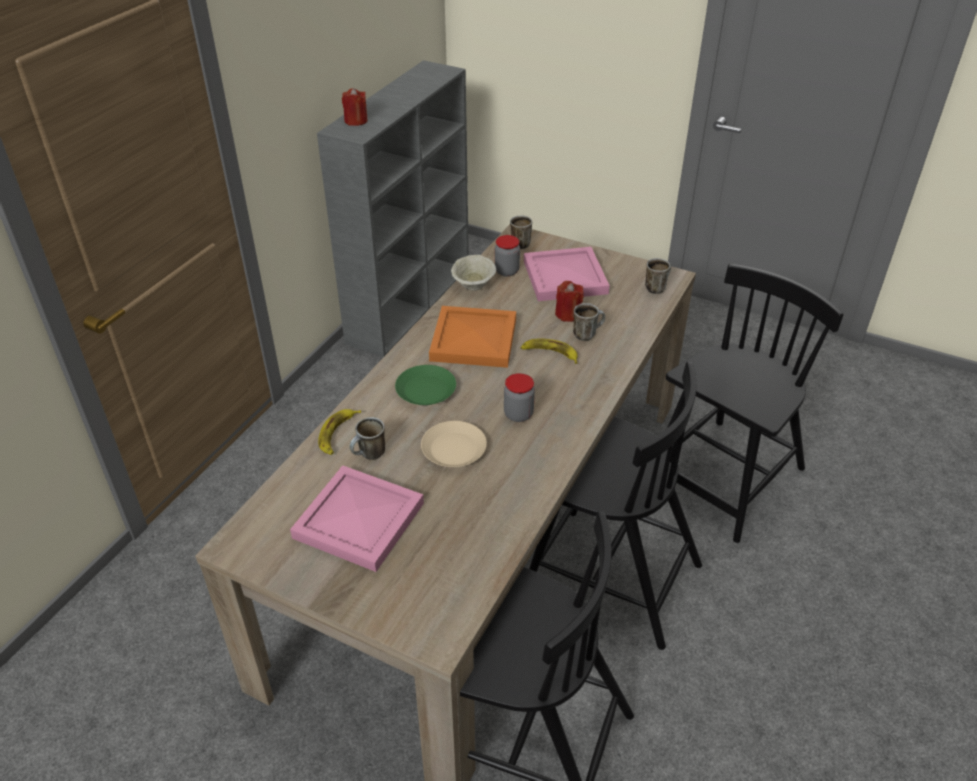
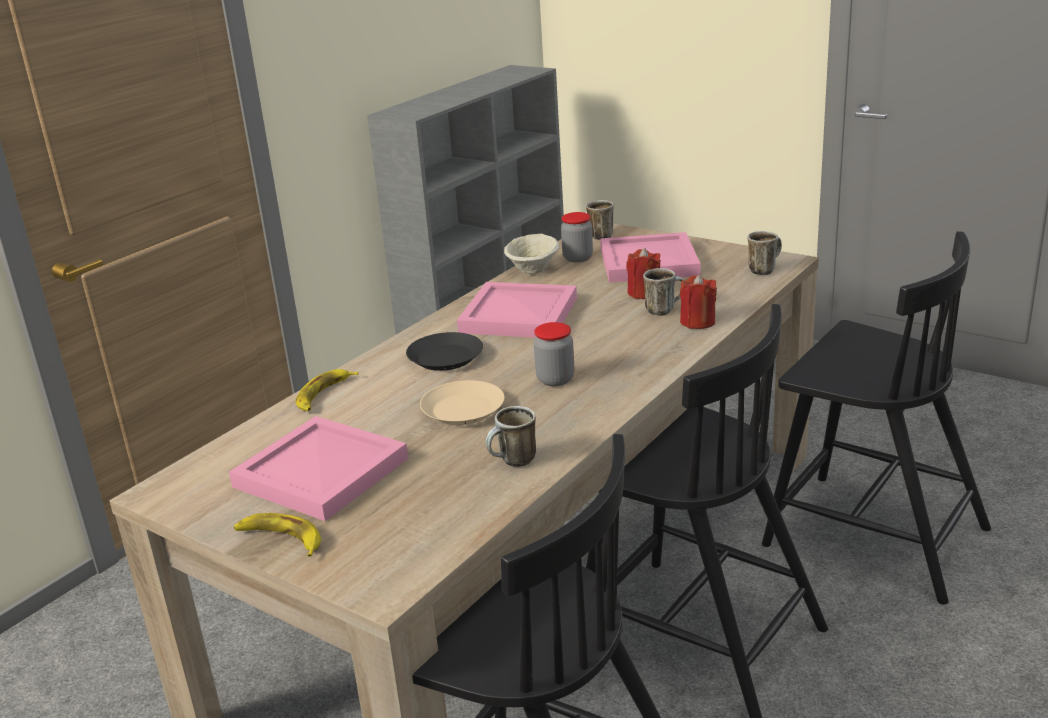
camera: 10 degrees right, 15 degrees down
(356, 121) = (415, 105): red candle -> red candle (697, 322)
(369, 456) = (356, 414): mug -> mug (513, 462)
(426, 390) = (446, 358): green plate -> black plate
(475, 339) = (521, 314): orange tray -> pink tray
(550, 353) = (611, 326): banana -> banana (281, 539)
(724, 480) = (871, 535): black chair -> black chair turned 75 degrees clockwise

